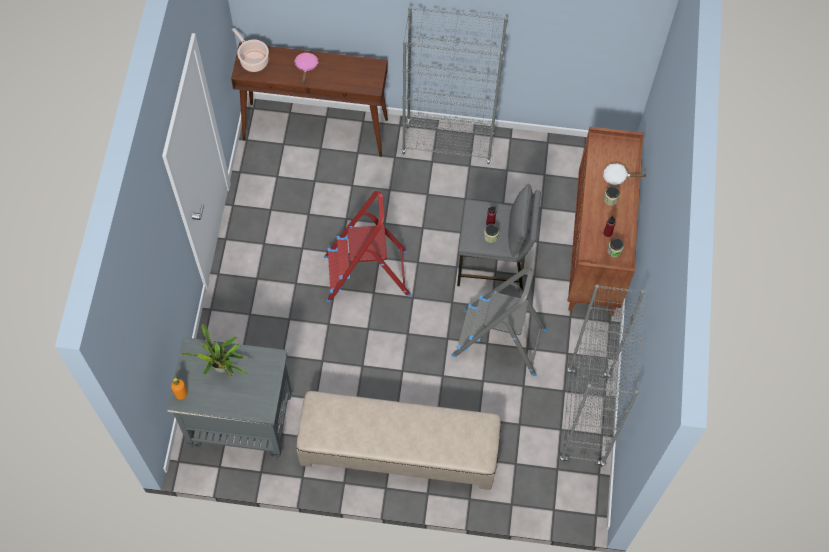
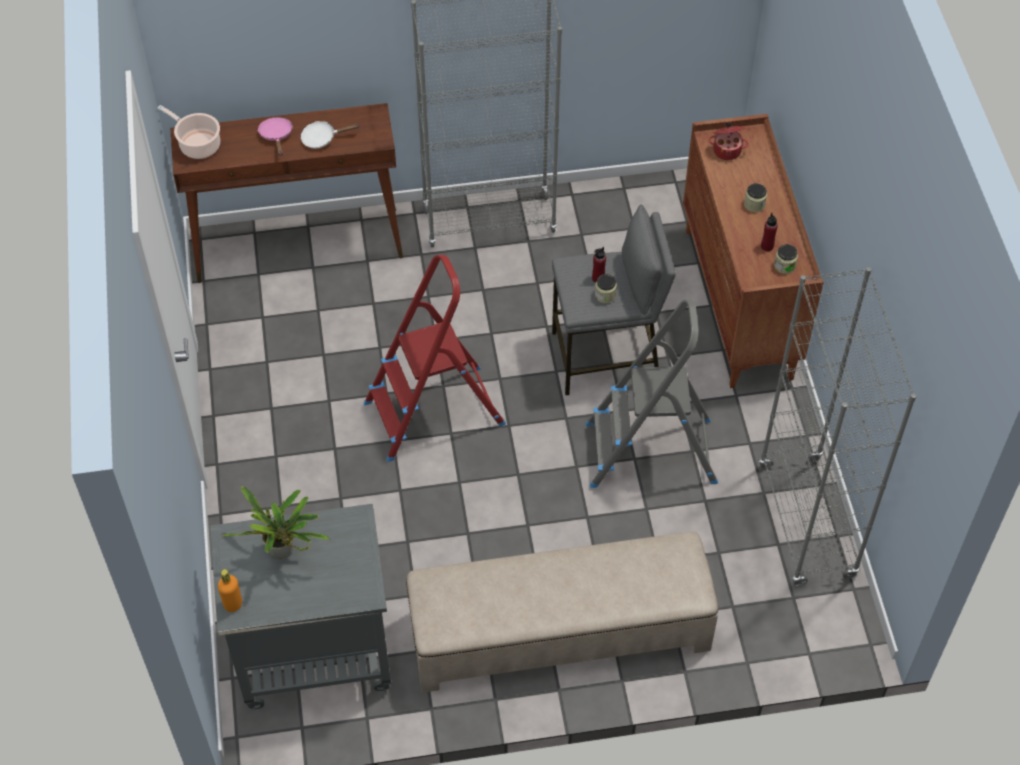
camera: 15 degrees left, 10 degrees down
(607, 152) = (727, 150): none -> cooking pot
(617, 176) = (753, 175): white frying pan -> white frying pan (322, 138)

